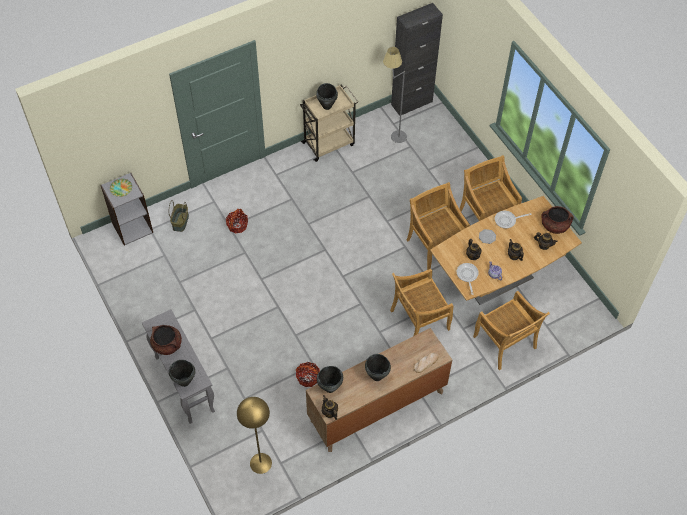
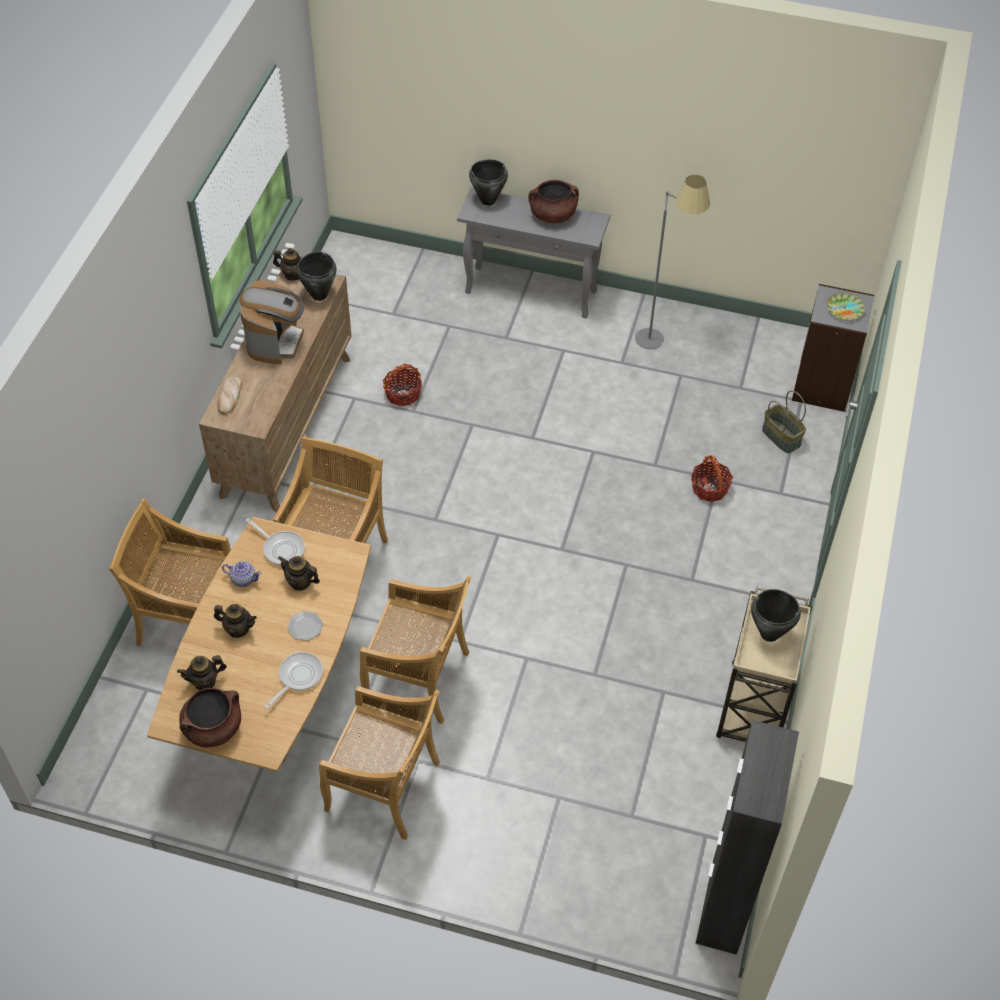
camera: 135 degrees right, 5 degrees down
(261, 463) = (358, 288): yellow floor lamp -> none
(377, 377) = (276, 342): black cooking pot -> coffee machine
(392, 133) = (686, 815): grey floor lamp -> grey floor lamp (662, 337)

